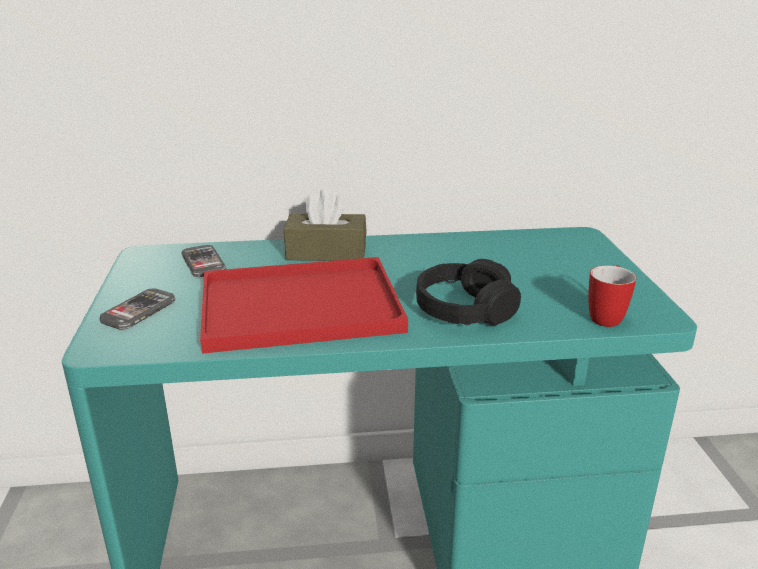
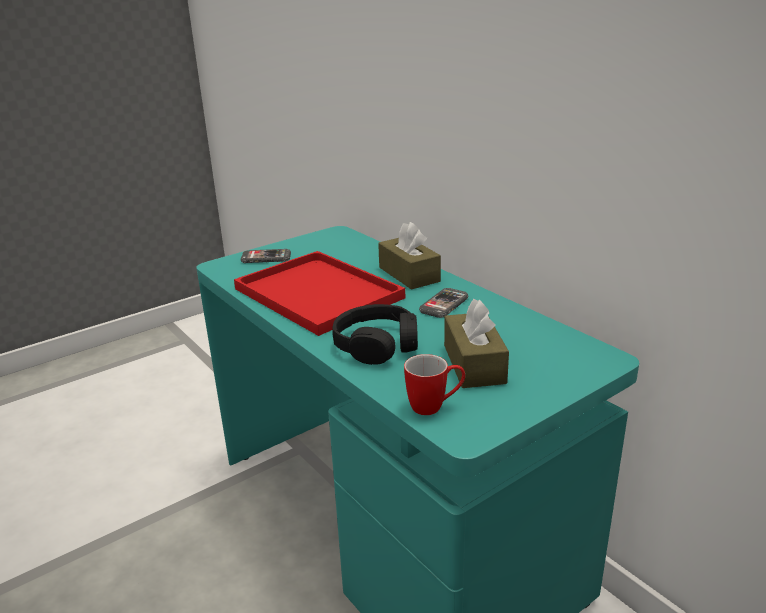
camera: 60 degrees right, 0 degrees up
(203, 263) = (344, 249): phone -> phone (444, 304)
(546, 279) = (474, 364): none -> brown tissue box

